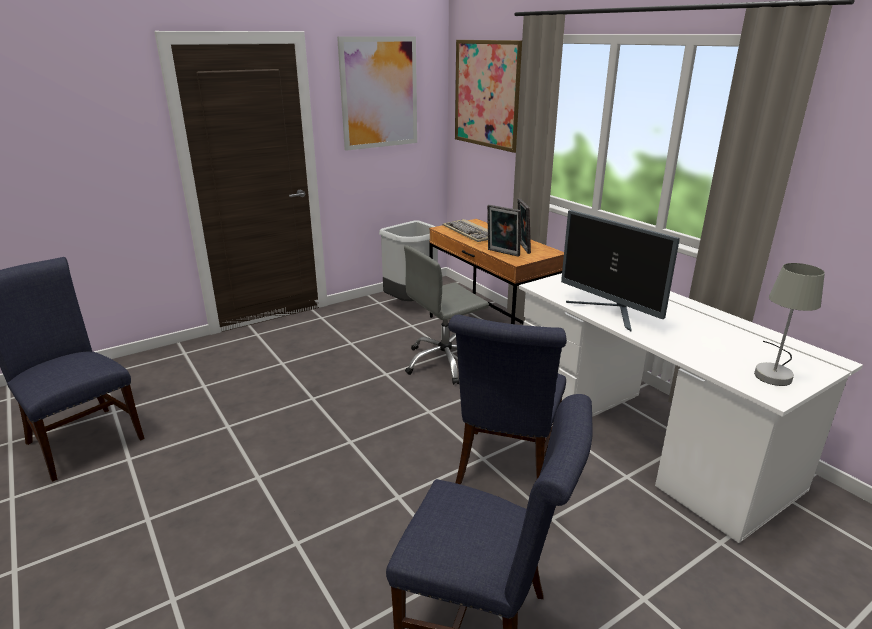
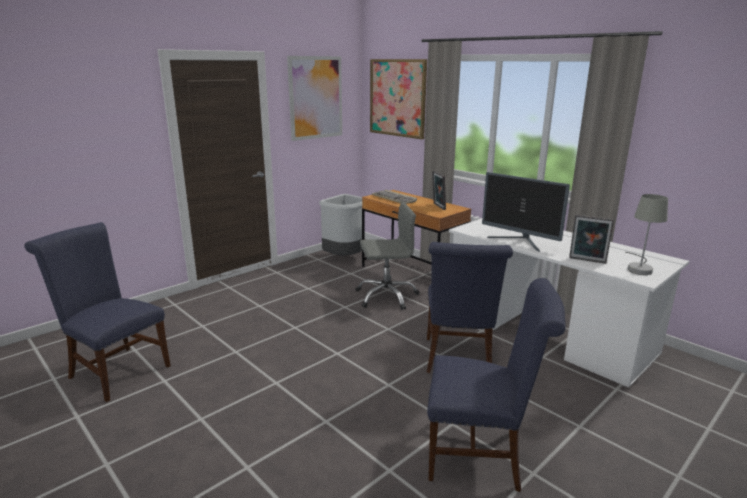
camera: 10 degrees left, 5 degrees down
(444, 362) = (386, 296): grey office chair -> grey office chair turned 150 degrees counterclockwise
(502, 253) = (425, 210): picture frame -> picture frame (587, 261)

